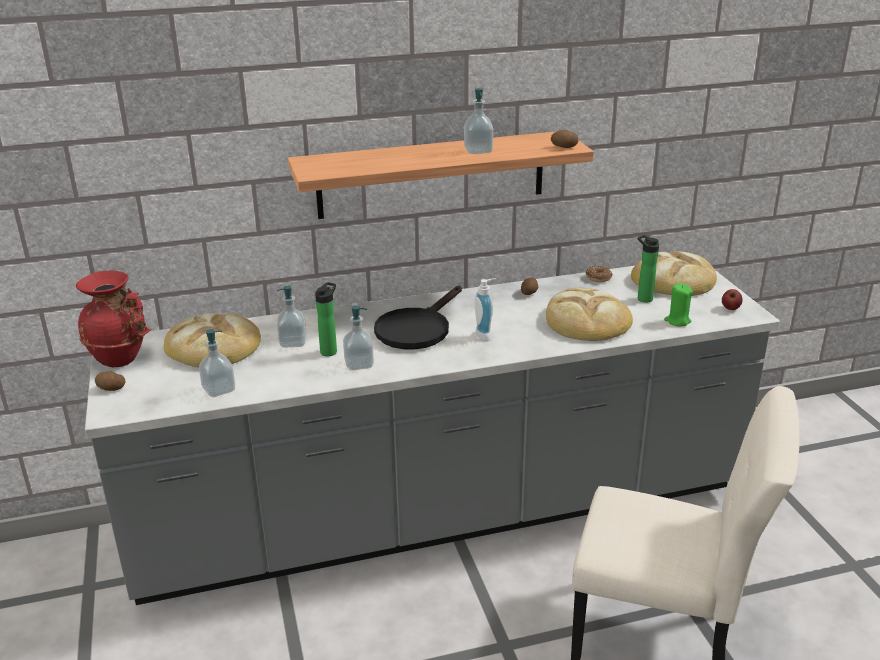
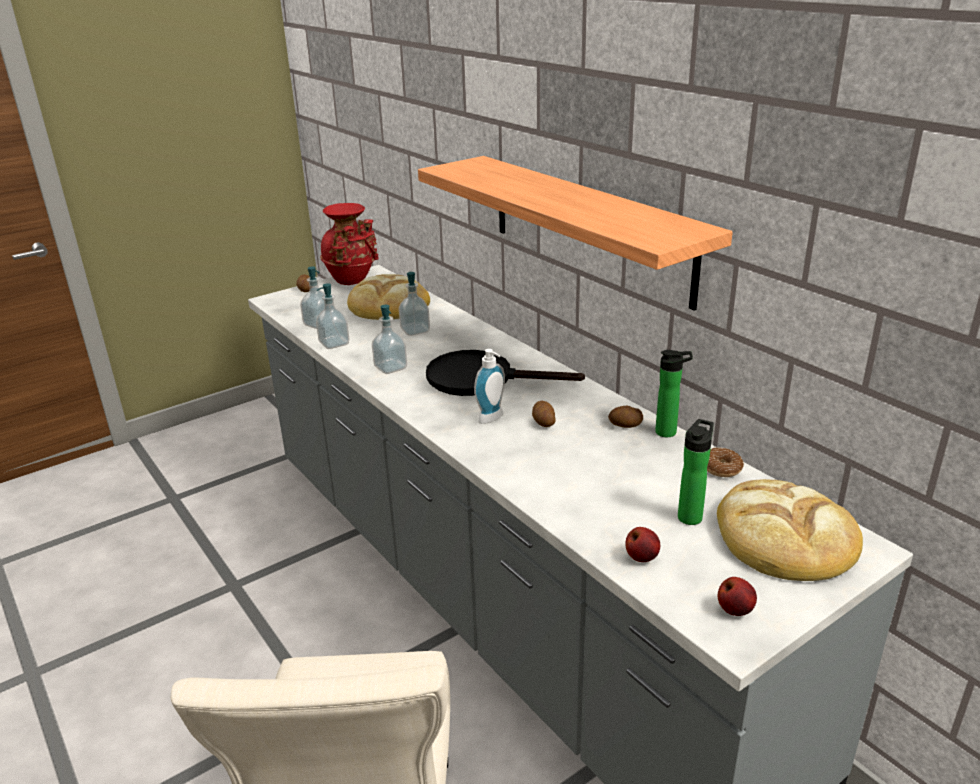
camera: 70 degrees right, 0 degrees up
(330, 351) = (408, 349): bottle -> bottle (669, 432)
(478, 151) = (583, 206): soap dispenser -> soap dispenser (334, 343)
(564, 147) = (651, 238): potato -> potato (543, 422)
(586, 321) = (580, 479): bread -> none
(677, 321) = (641, 557): green candle -> apple

